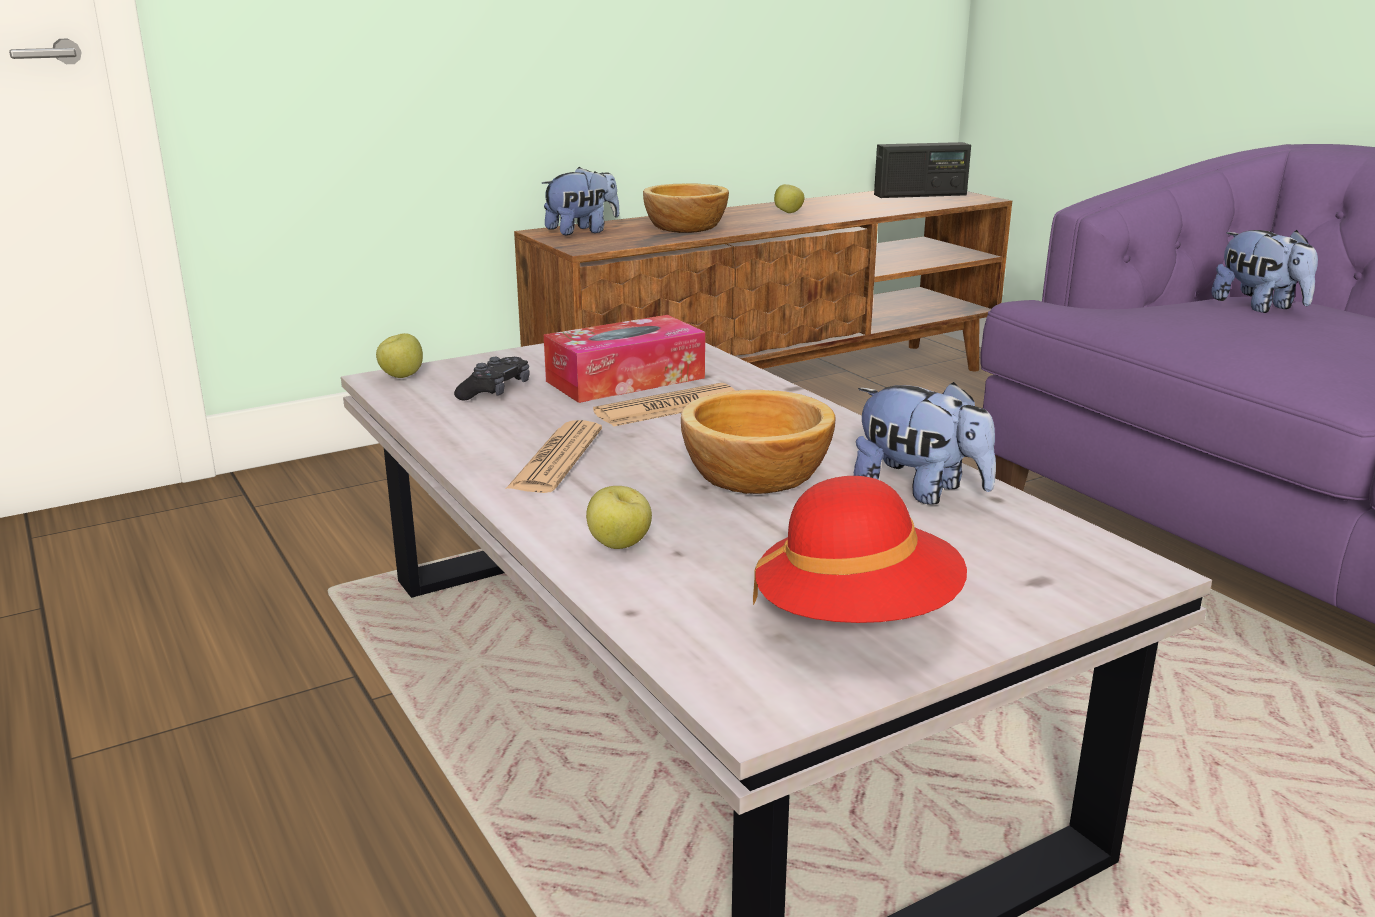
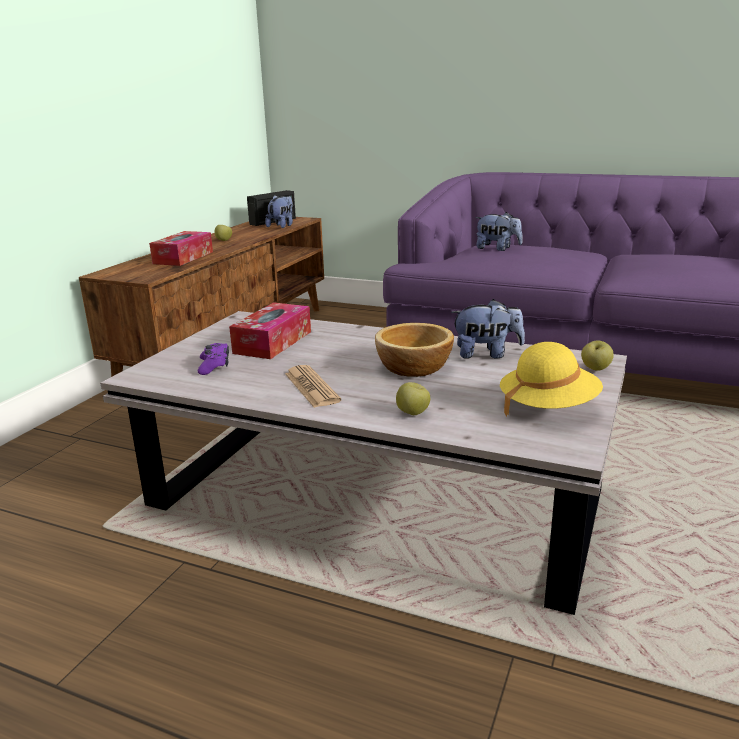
camera: 35 degrees left, 0 degrees up
(401, 376) = (141, 372): apple -> apple (595, 369)
(495, 391) = (214, 365): black game controller -> purple game controller
(582, 231) = (125, 270): plush toy -> plush toy (282, 226)
(668, 407) = (319, 349): newspaper -> none
(685, 228) = (183, 257): bowl -> tissue box
(856, 616) = (548, 407): red hat -> yellow hat

